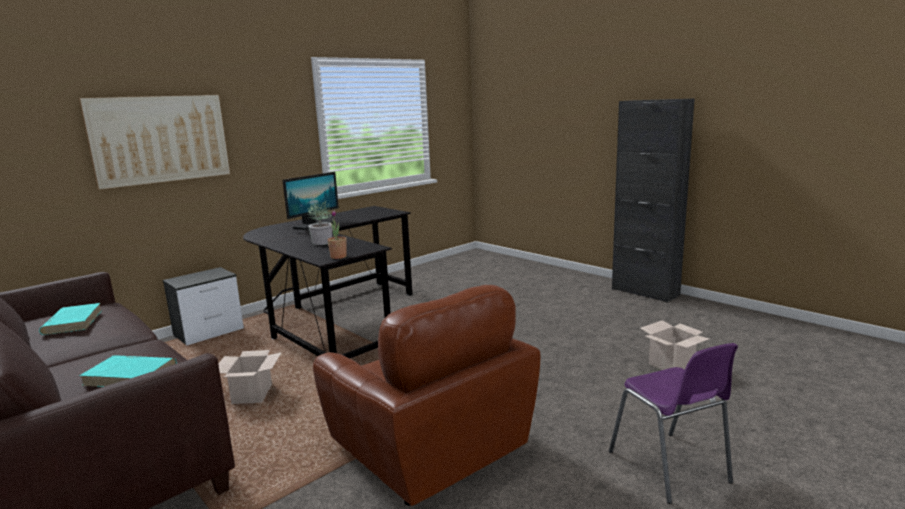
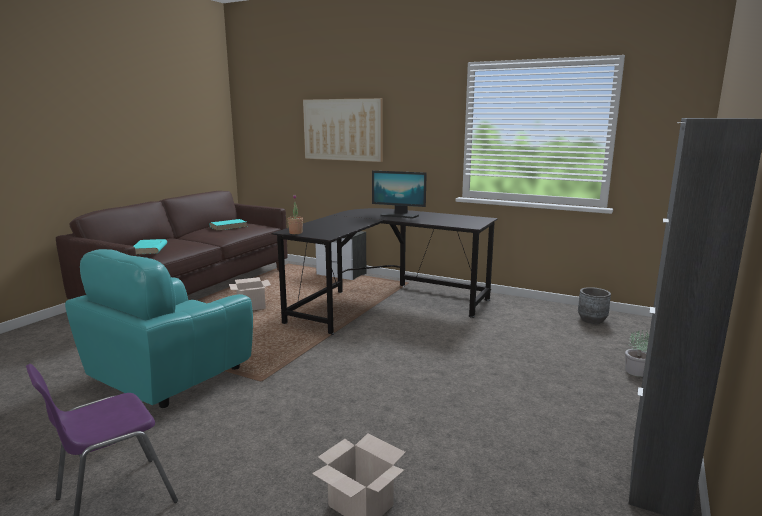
camera: 70 degrees right, 0 degrees up
(322, 242) = (339, 224): potted plant -> potted plant (637, 371)
(428, 450) = (171, 376): brown armchair -> turquoise armchair
(453, 265) = (592, 320): none -> grey planter

